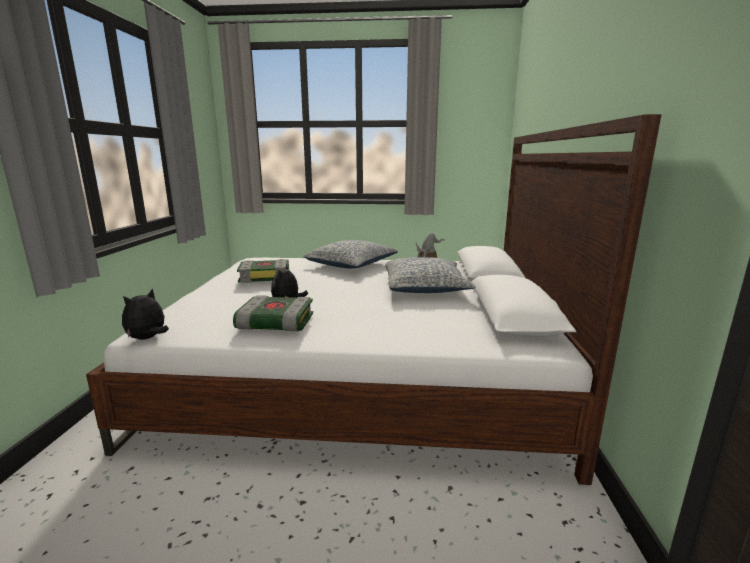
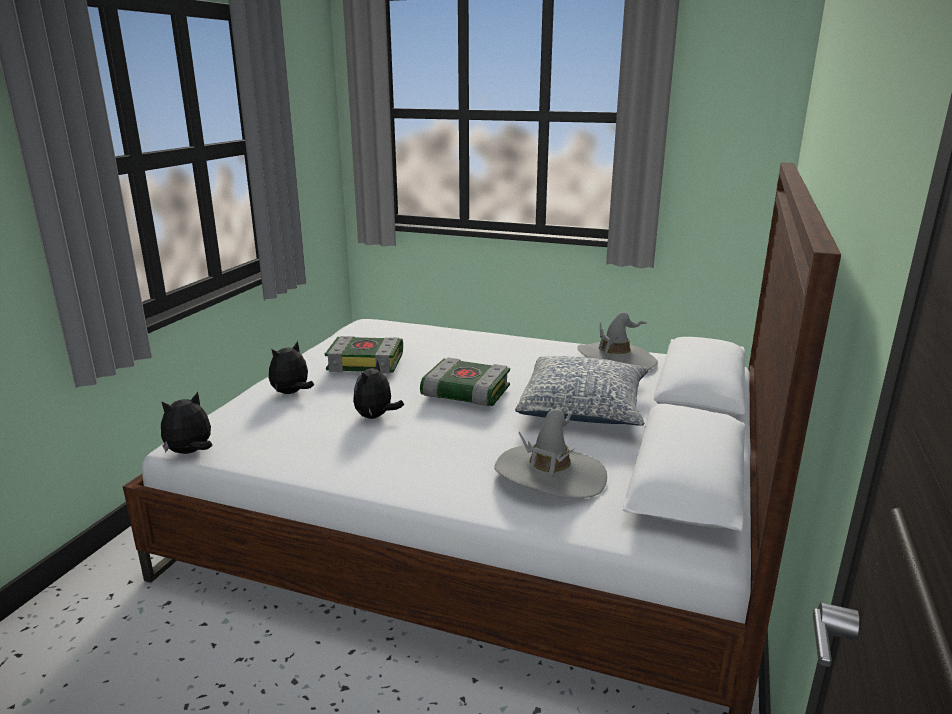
camera: 15 degrees right, 5 degrees up
(216, 297) = (292, 393): none -> plush toy
(274, 323) = (344, 449): book -> book (464, 393)
(352, 265) = (499, 350): pillow -> none
(429, 322) = (550, 475): none -> grey hat

